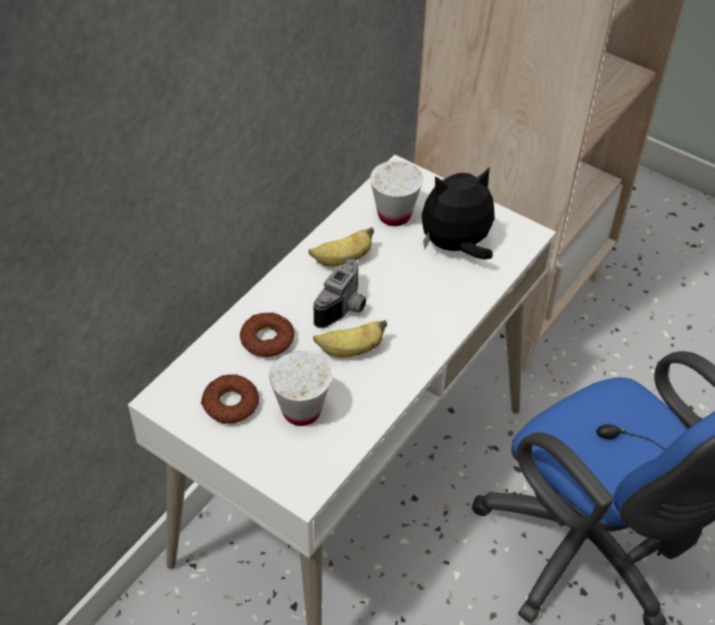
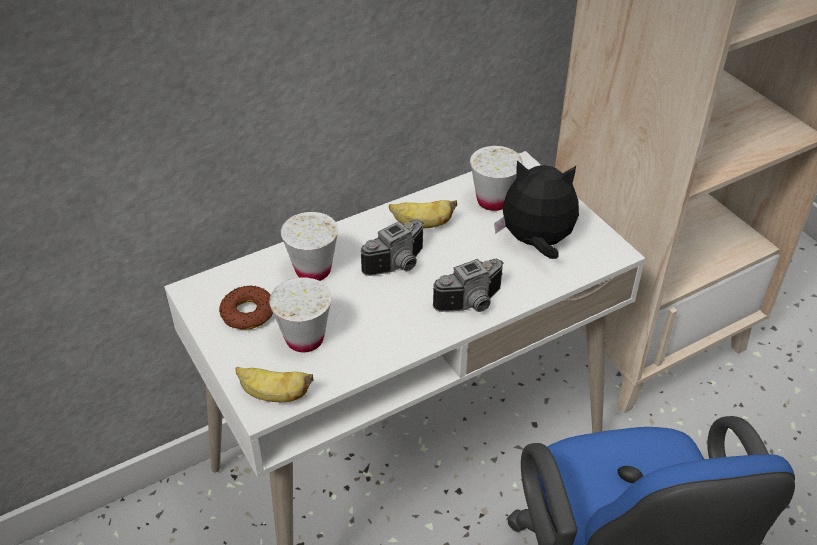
camera: 25 degrees right, 5 degrees down
(267, 339) = (313, 270): donut -> white cup
(350, 350) = (381, 302): banana -> banana (274, 395)
(434, 325) = (473, 304): none -> camera

